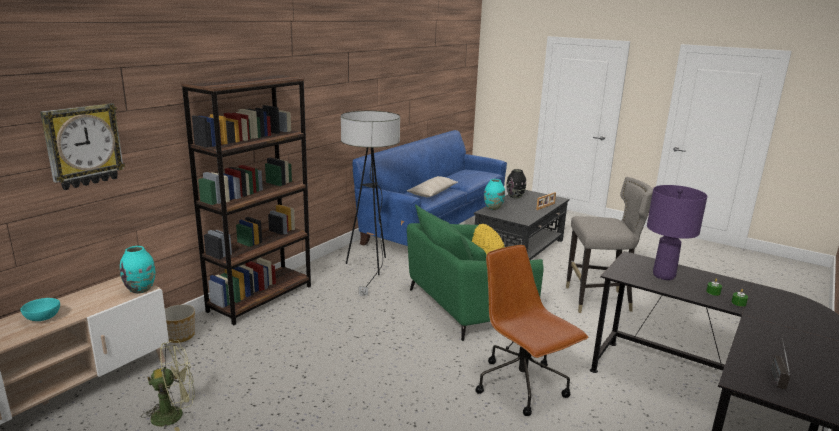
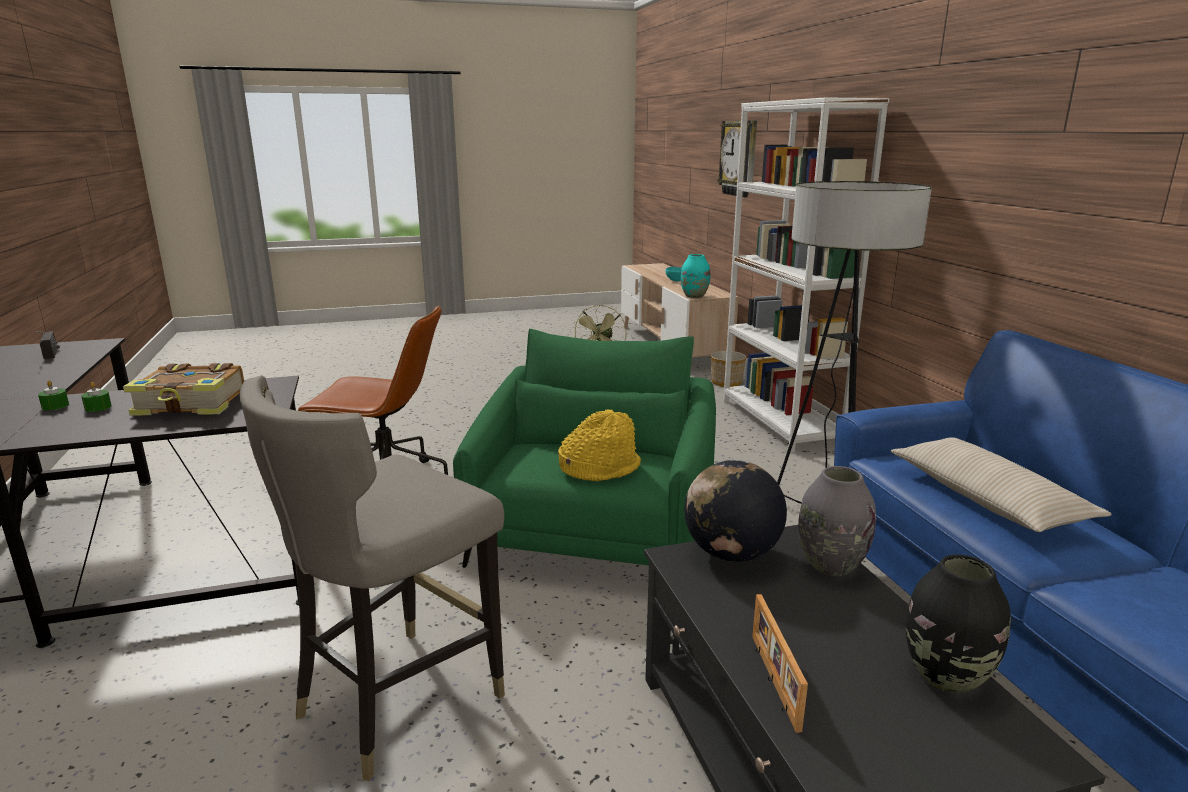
camera: 130 degrees right, 0 degrees up
(261, 298) = (780, 422): brown bookcase -> white bookcase
(493, 208) = (830, 564): turquoise vase -> grey vase
(510, 217) = (731, 553): none -> globe
(663, 275) = (192, 404): purple table lamp -> book

